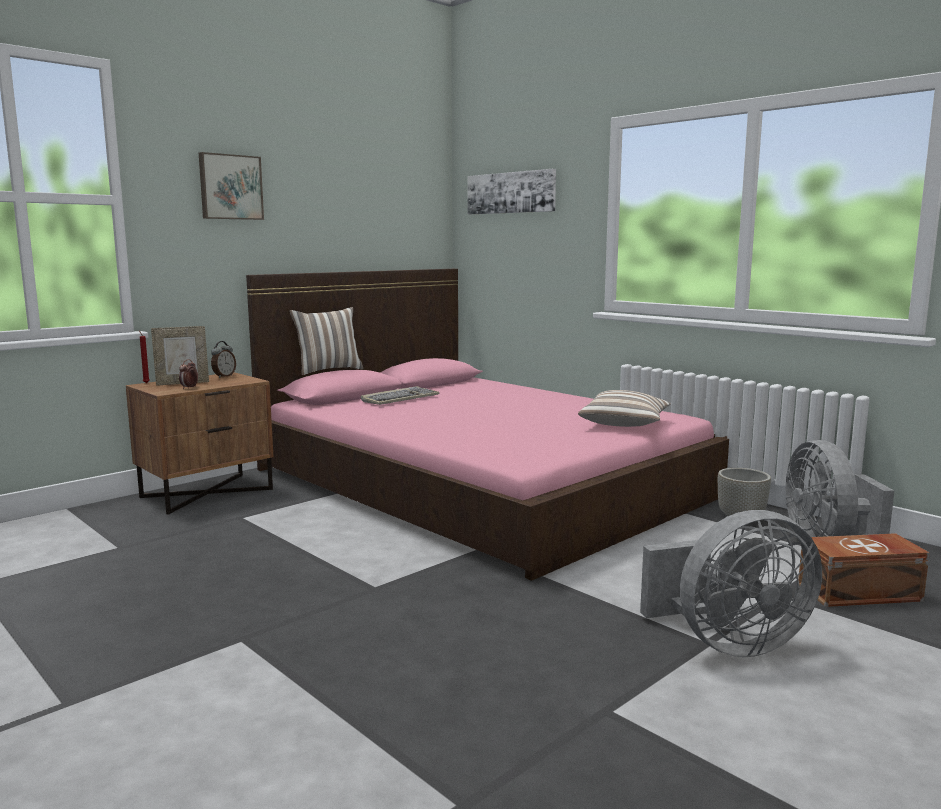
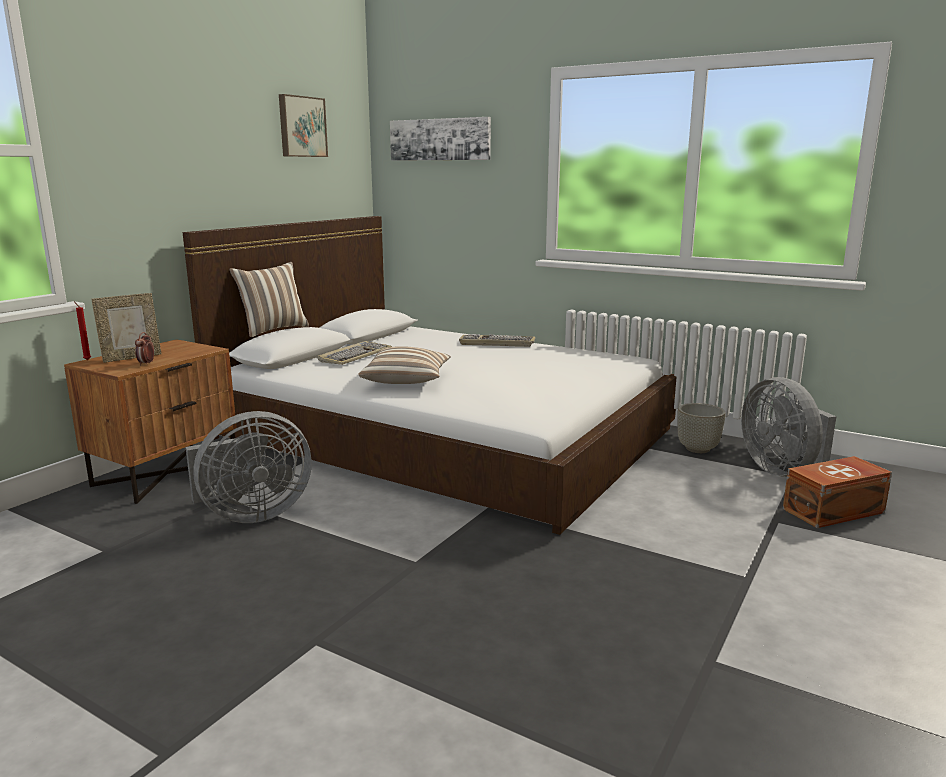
camera: 15 degrees left, 5 degrees up
(223, 376) = (171, 346): alarm clock -> none
(230, 187) = (158, 134): picture -> picture (301, 127)
(479, 482) = (444, 433): pink bed -> white bed
(548, 395) = (496, 343): none -> keyboard
(625, 424) = (593, 371): pillow -> pillow (407, 381)
(729, 643) = (766, 576): grey fan -> grey fan (251, 514)

